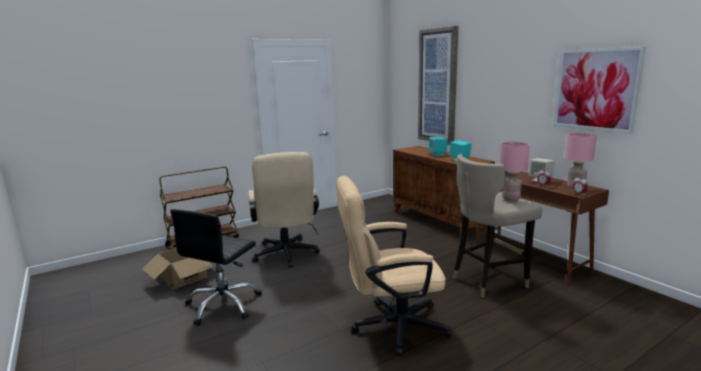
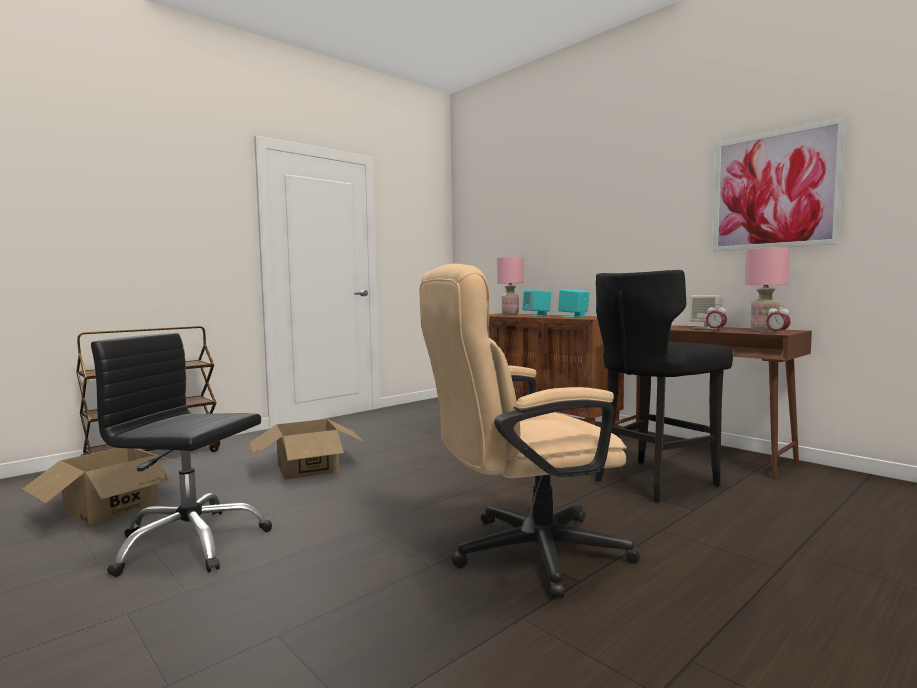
camera: 10 degrees left, 10 degrees down
(223, 305) = (190, 543): black office chair -> black office chair turned 90 degrees clockwise
(286, 256) = (307, 468): beige office chair -> cardboard box
(437, 86) = (529, 224): picture -> none
(488, 280) = (653, 481): beige stool -> black stool
(511, 199) = (683, 341): pink table lamp -> pink table lamp (510, 315)

